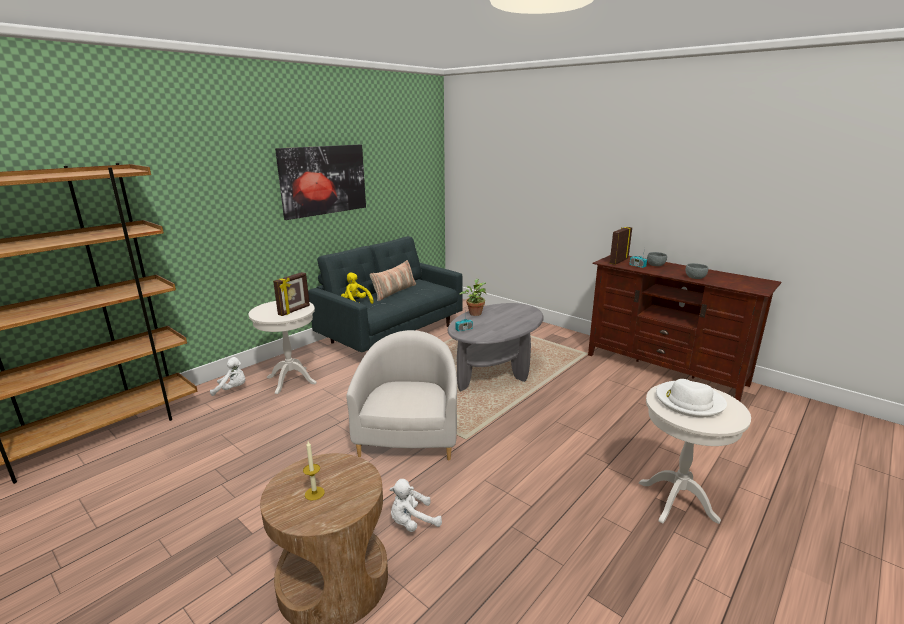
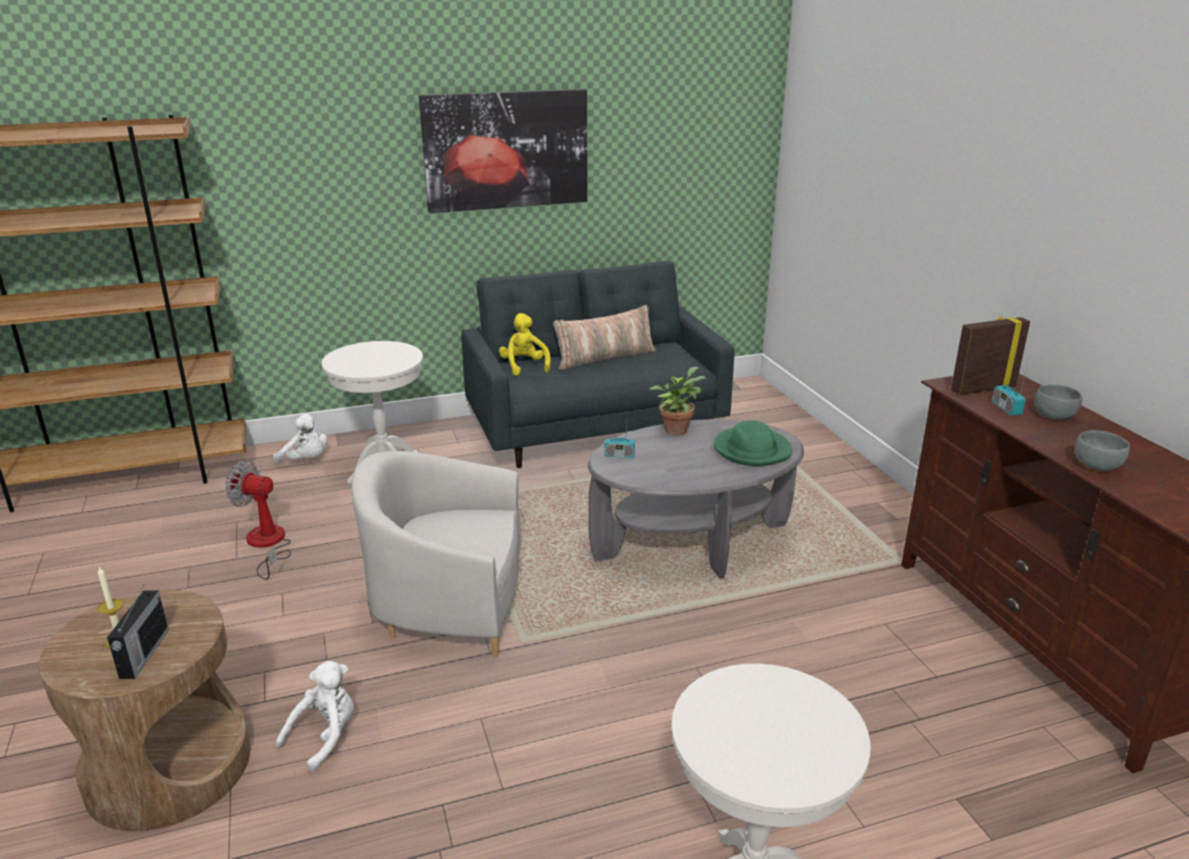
camera: 30 degrees right, 5 degrees up
(258, 440) = (267, 545): none -> fan
(294, 310) = (385, 363): picture frame -> none
(342, 494) = (143, 654): none -> radio
(409, 435) = (449, 607): white armchair -> white armchair turned 120 degrees counterclockwise
(412, 522) = (325, 736): white plush toy -> white plush toy turned 120 degrees clockwise
(519, 314) = (752, 450): none -> green hat
(688, 401) = (763, 715): white hat -> none

